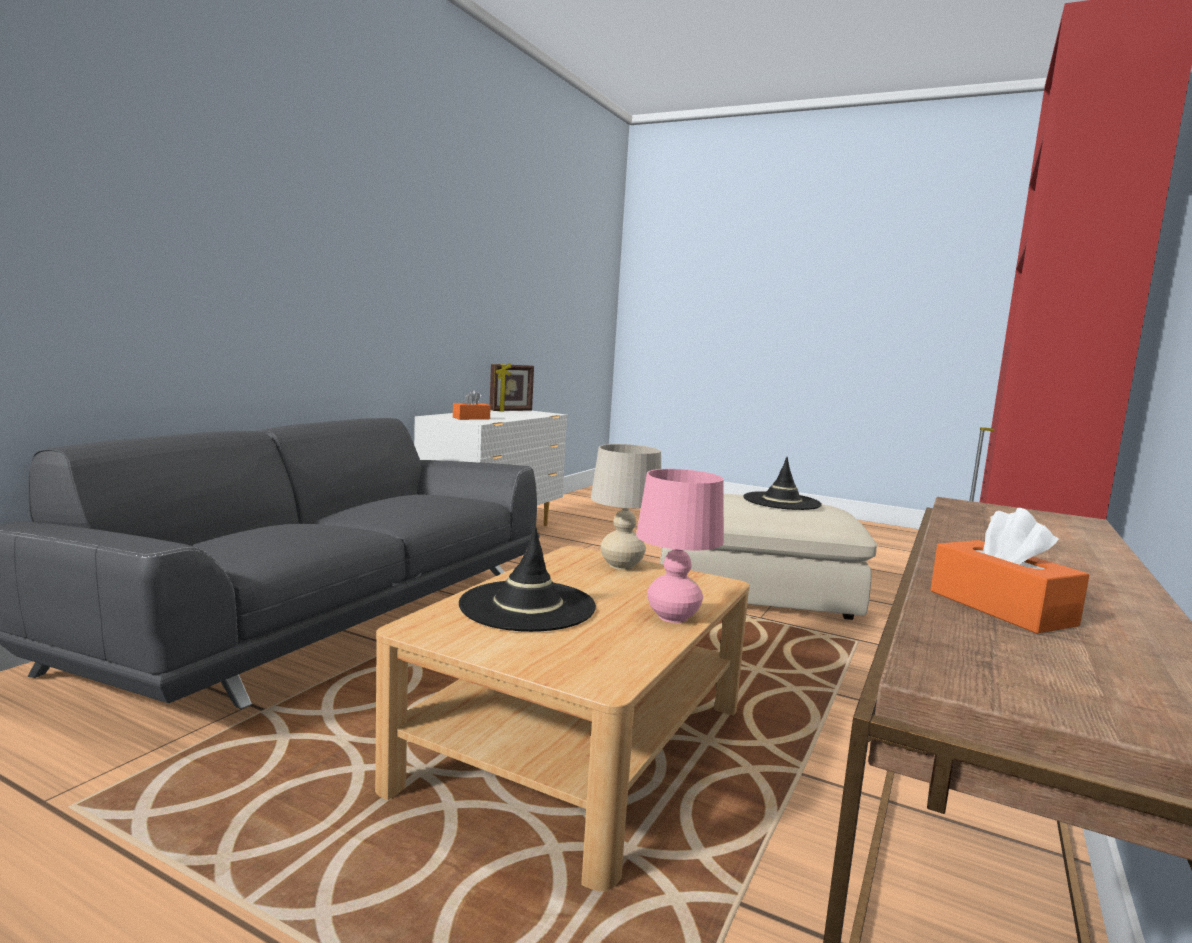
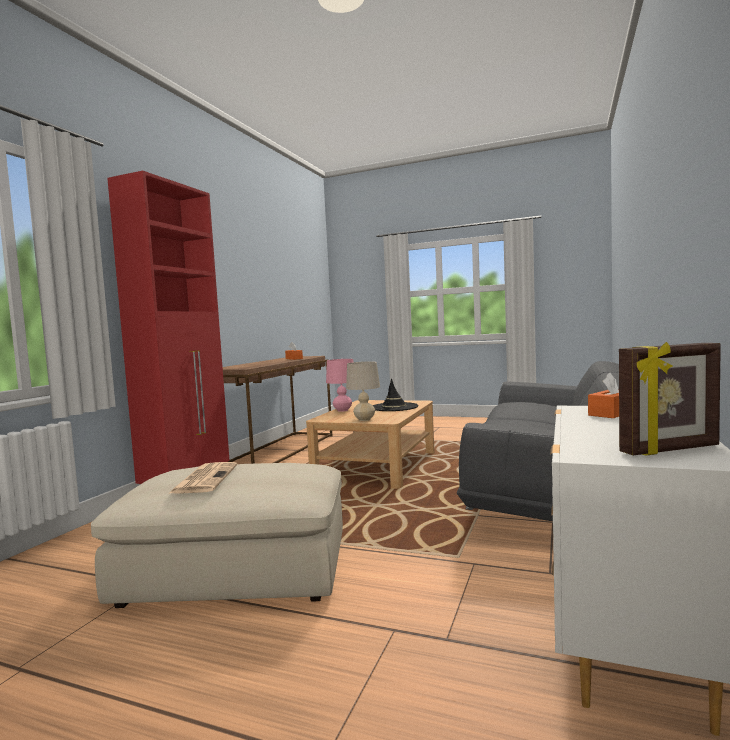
camera: 175 degrees right, 5 degrees down
(511, 411) = (671, 450): picture frame -> picture frame turned 150 degrees counterclockwise
(781, 501) = (205, 479): black hat -> newspaper

